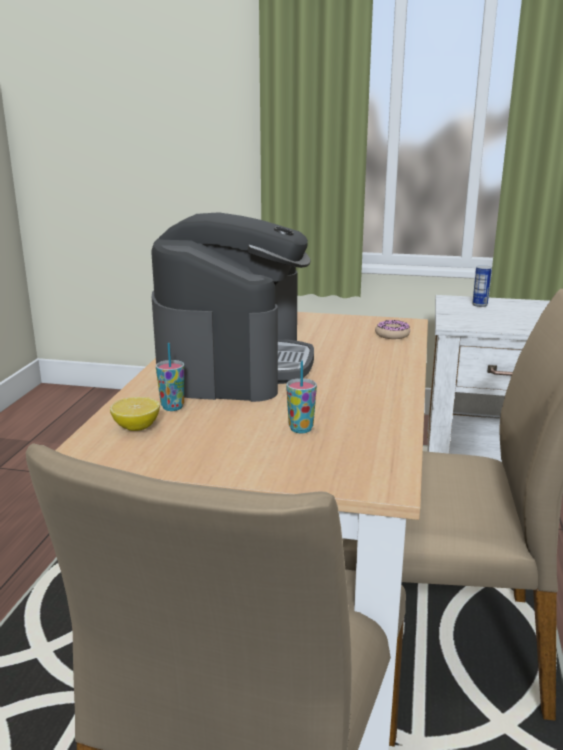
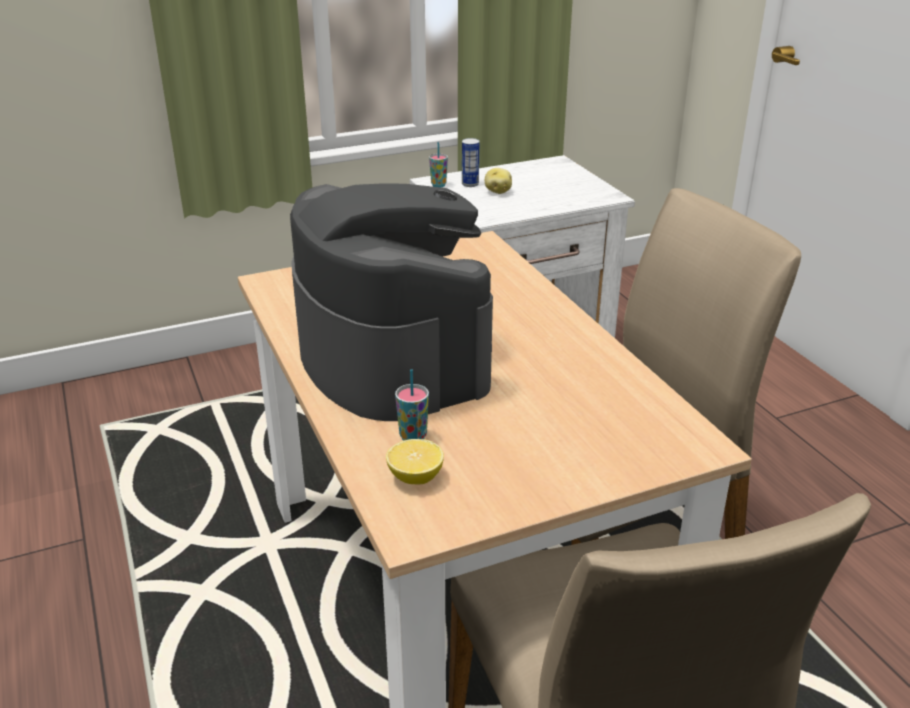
camera: 35 degrees left, 10 degrees up
(301, 429) = (565, 415): cup -> cup (438, 185)
(392, 335) = (489, 263): donut -> none
(497, 313) = (498, 191): none -> potato

